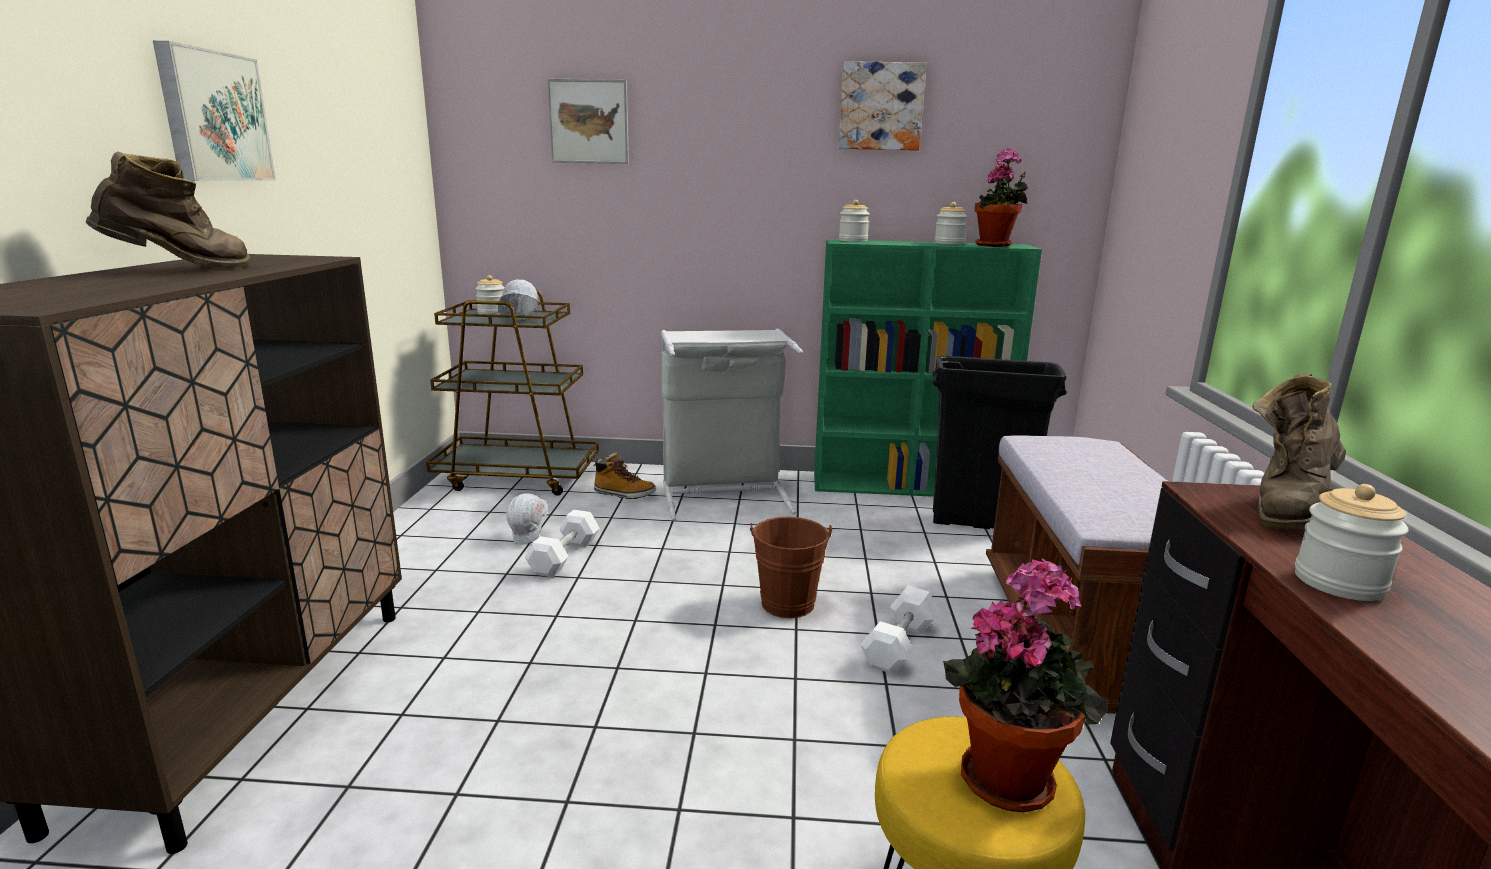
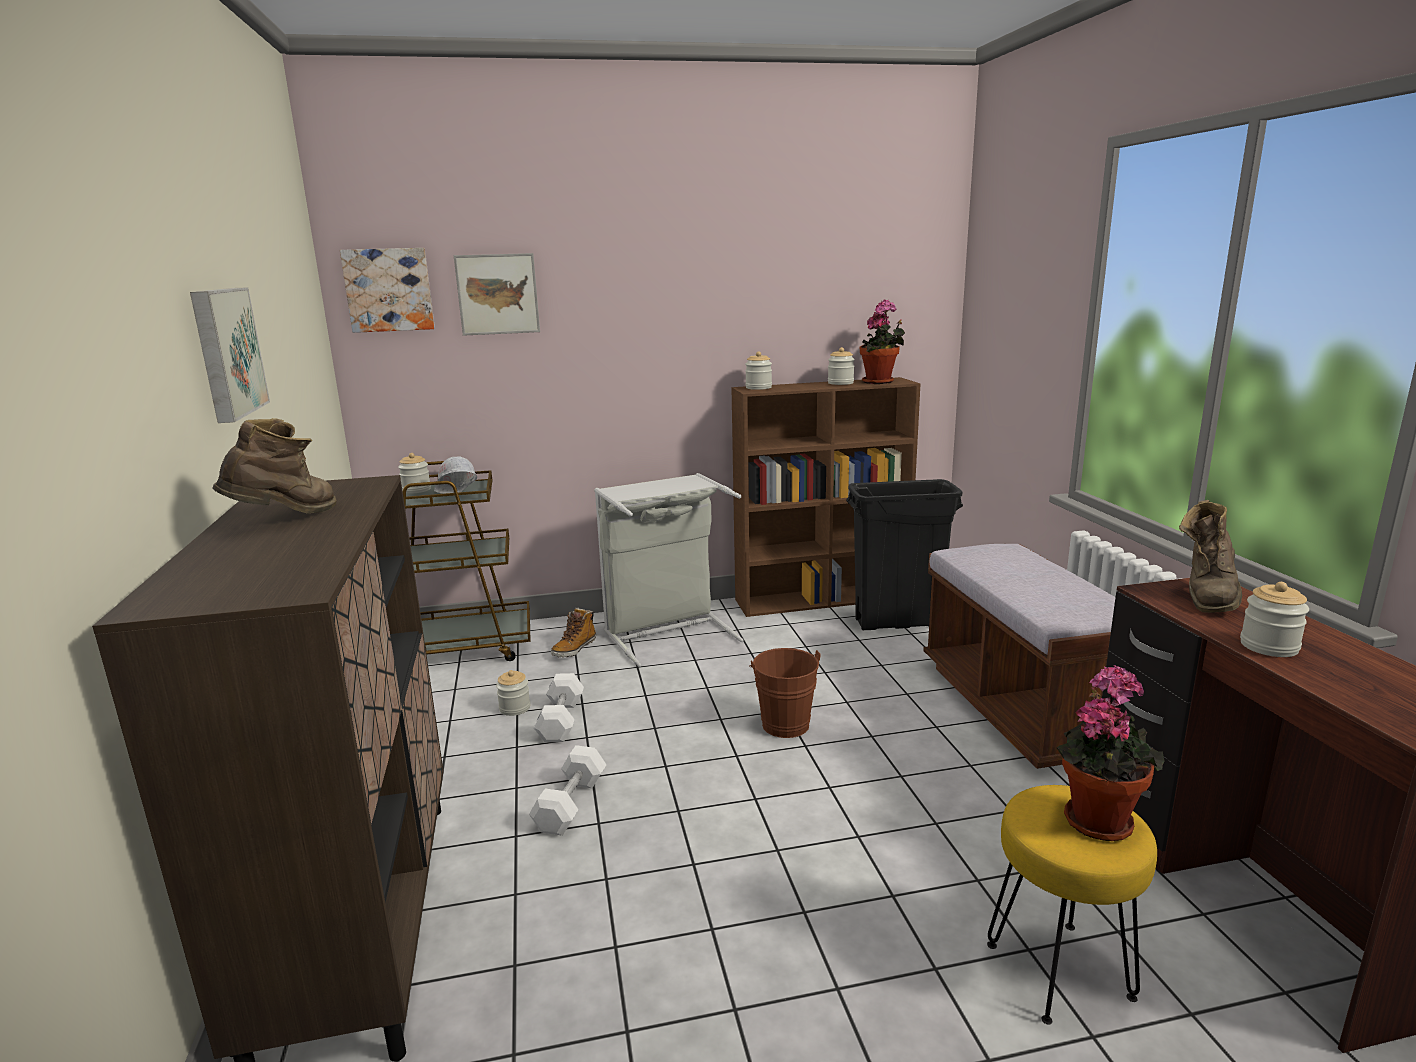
camera: 15 degrees left, 0 degrees up
(530, 538) = (515, 708): white hard hat -> jar
(624, 494) = (574, 648): boot -> boot turned 120 degrees clockwise
(880, 107) = (769, 267): picture -> picture (389, 290)
(899, 645) = (893, 742): white dumbbell -> white dumbbell (570, 804)
(909, 486) = (823, 598): green bookcase -> brown bookcase

